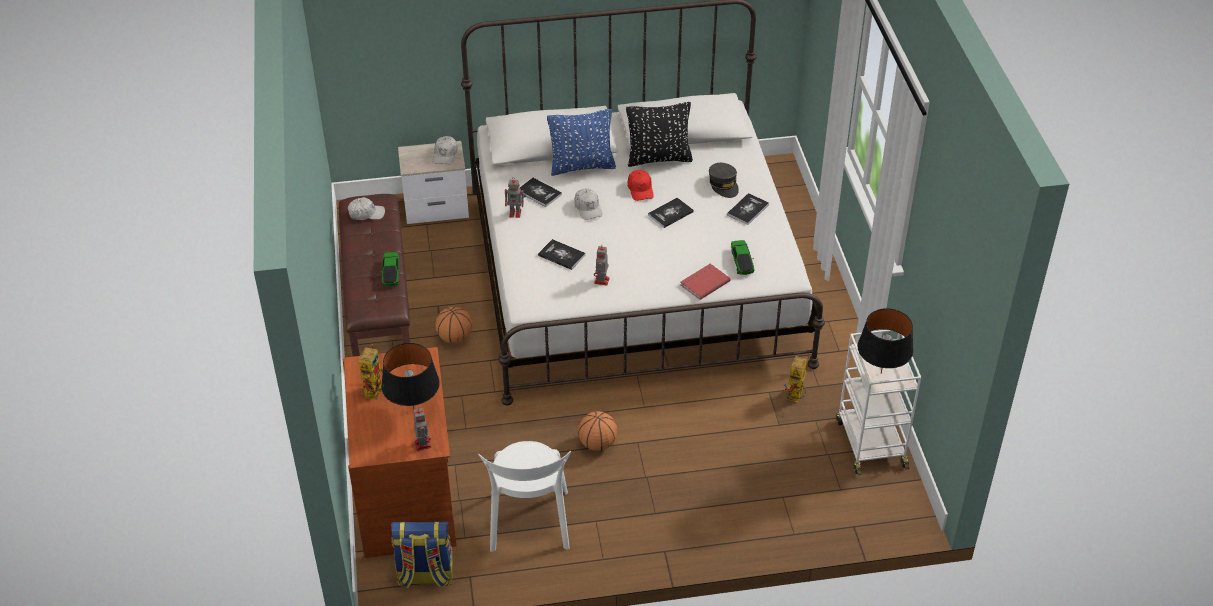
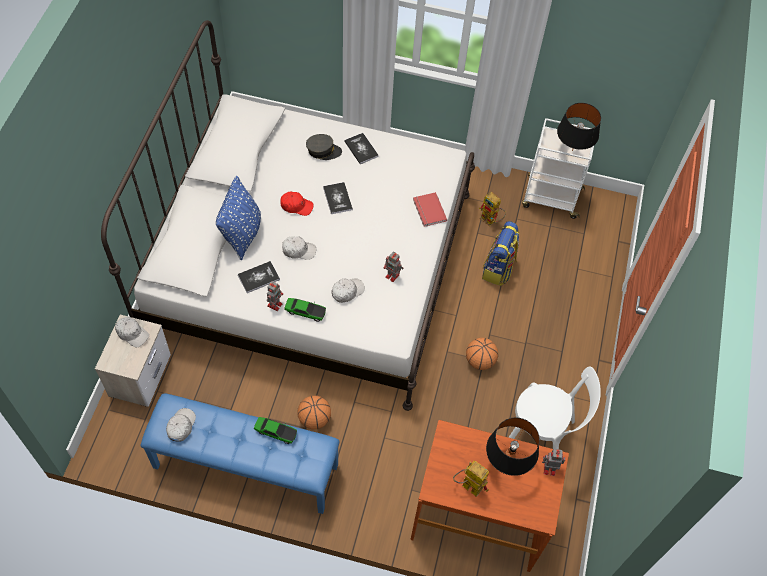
camera: 70 degrees left, 15 degrees up
(378, 308) = (245, 467): brown bench -> blue bench
(425, 575) = (564, 531): backpack -> backpack (498, 269)
(561, 255) = (347, 291): book -> white cap
(659, 158) = (265, 178): black pillow -> none
(742, 262) = (418, 178): toy car -> toy car (305, 311)

